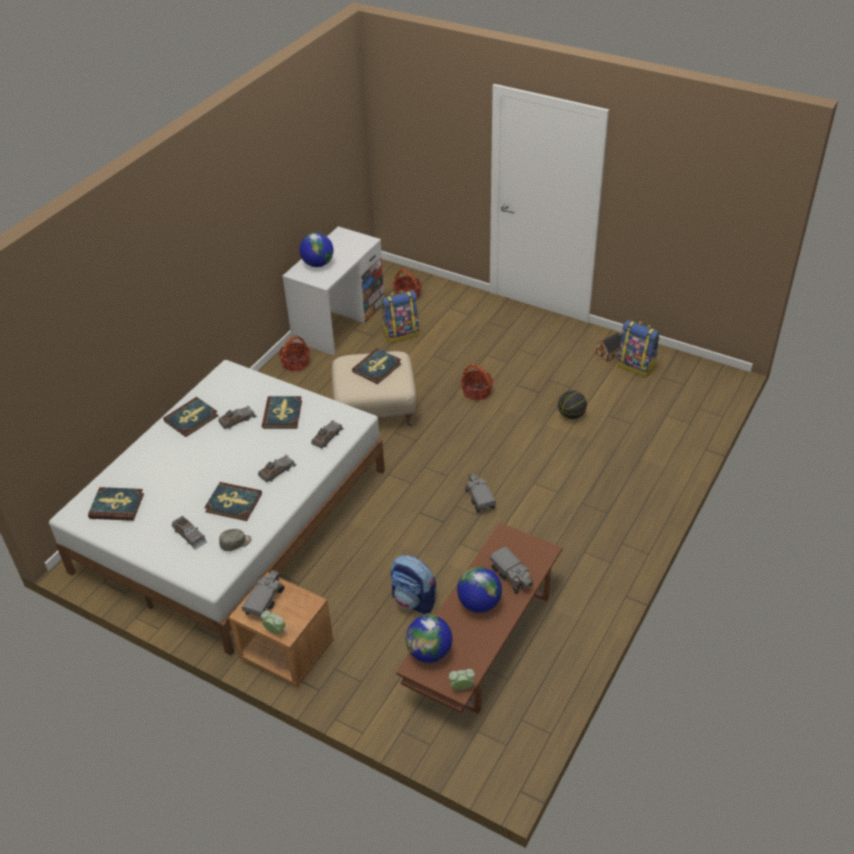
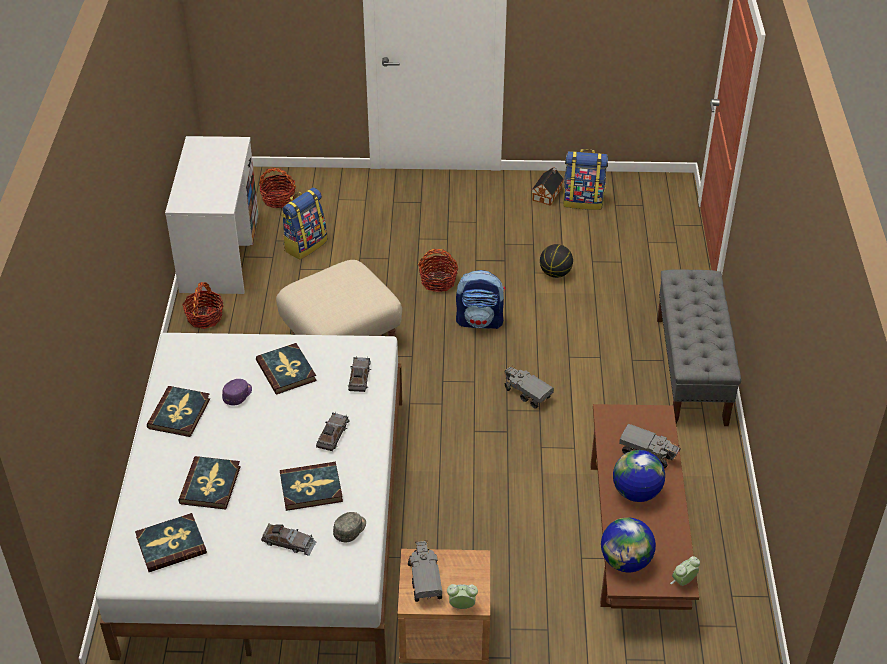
camera: 30 degrees left, 0 degrees up
(238, 420) = (238, 395): grey toy car -> purple cap
(317, 264) = (198, 186): globe -> none
(377, 368) = (341, 286): book -> book (210, 485)
(414, 600) = (539, 524): backpack -> backpack (480, 321)
(624, 529) = (691, 371): none -> grey bench

